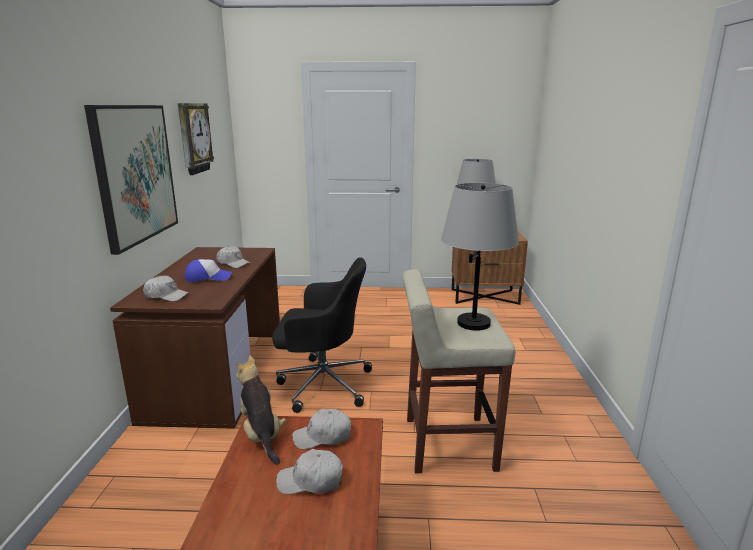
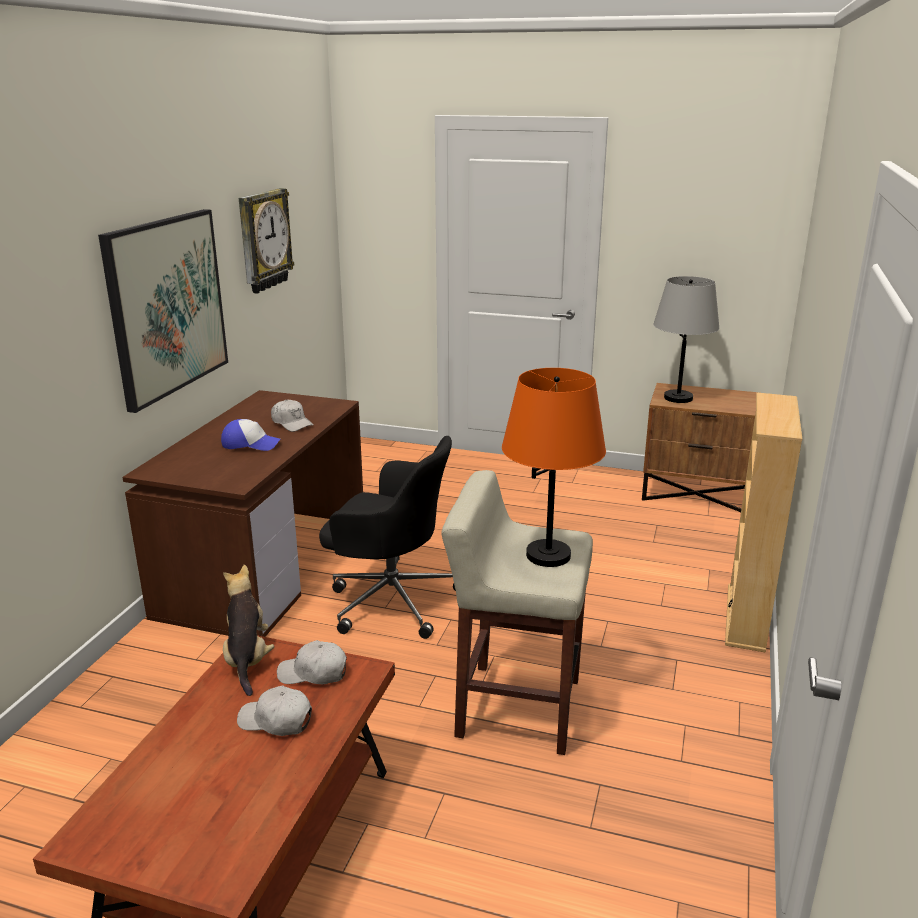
camera: 15 degrees right, 5 degrees up
(166, 296) = (190, 467): white cap -> none
(473, 323) = (548, 555): grey table lamp -> orange table lamp
(558, 362) = (746, 617): none -> beige bookcase

